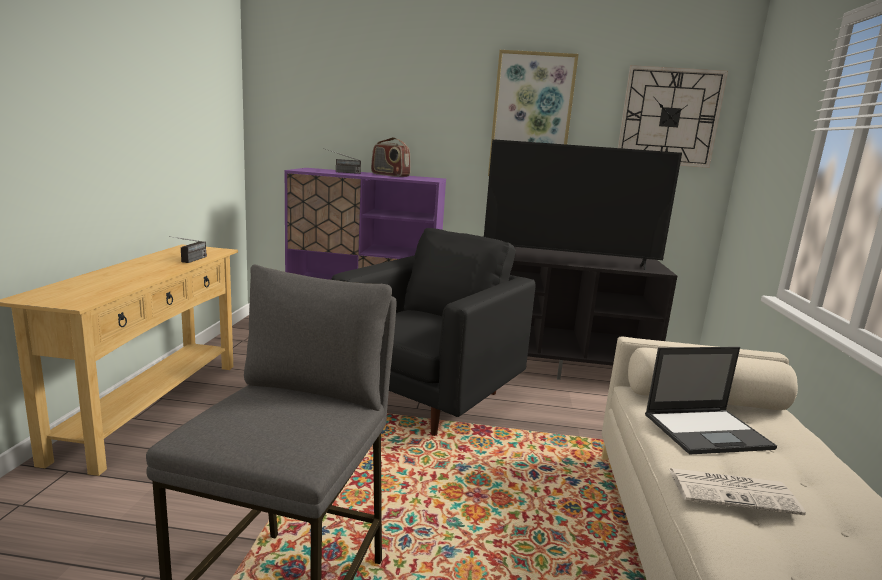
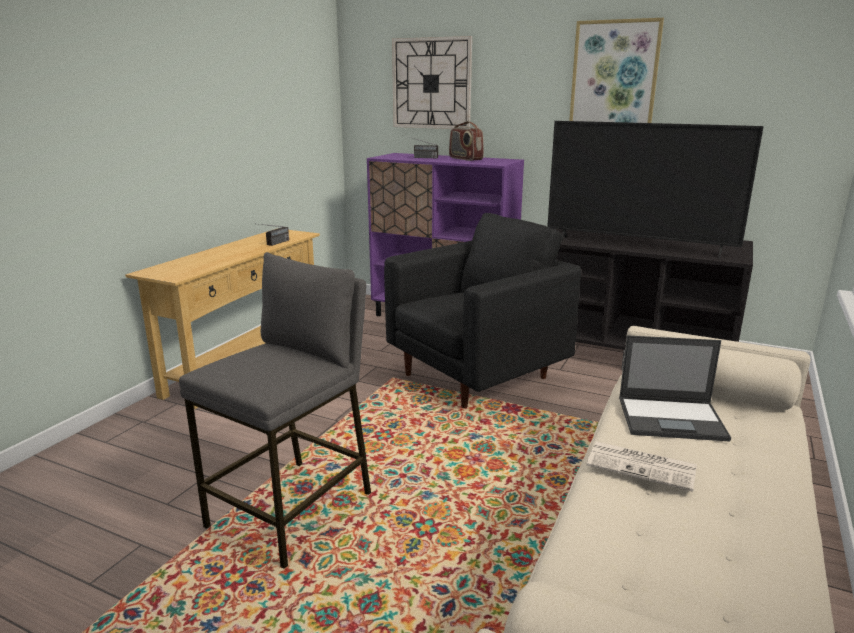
camera: 20 degrees right, 5 degrees up
(669, 117) = (774, 81): wall clock -> wall clock (431, 83)

